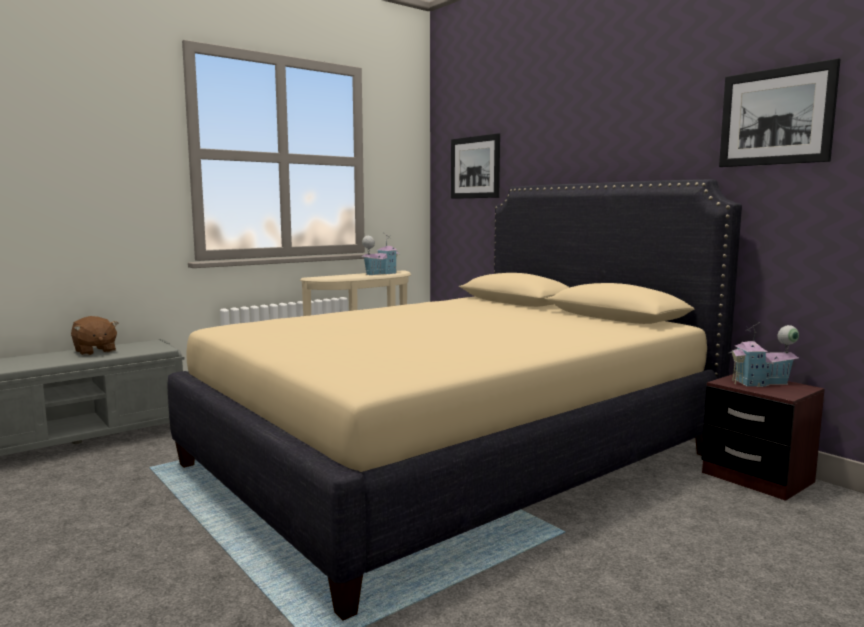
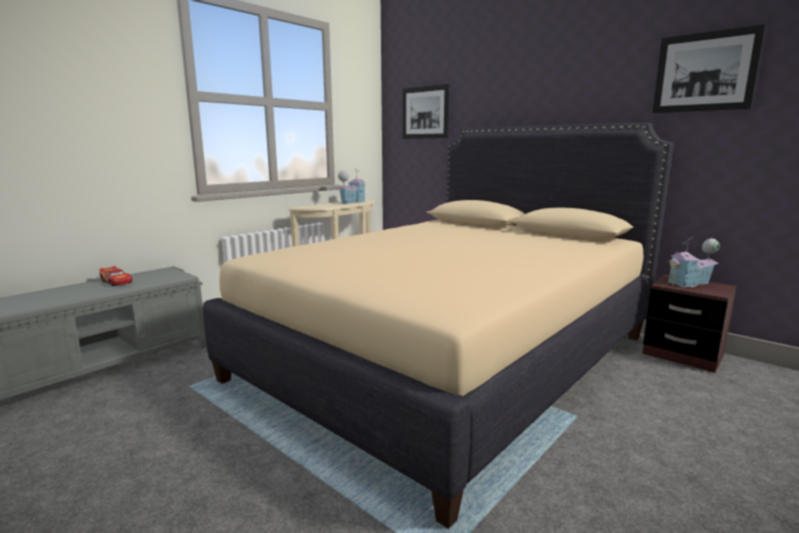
camera: 10 degrees left, 5 degrees up
(94, 351) = (116, 282): brown plush toy -> toy car

